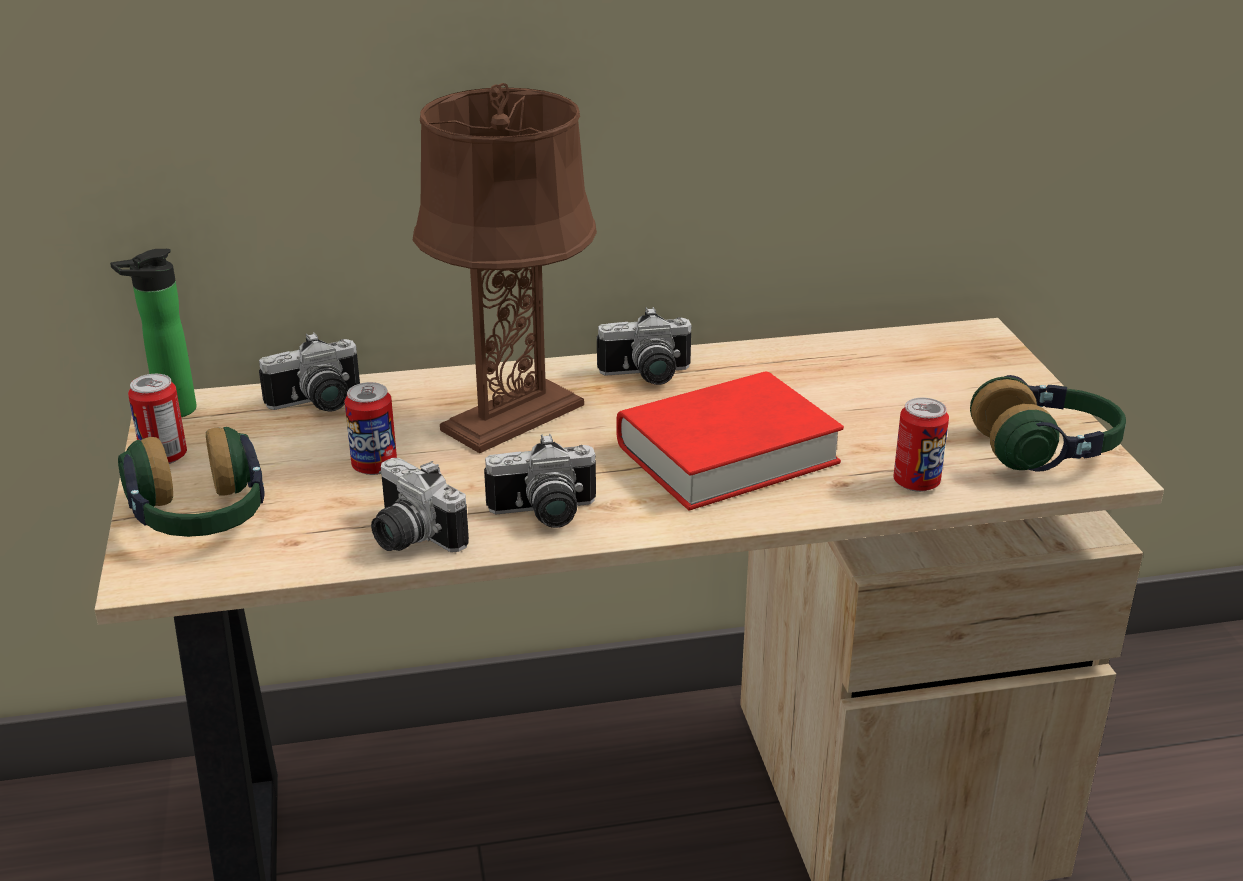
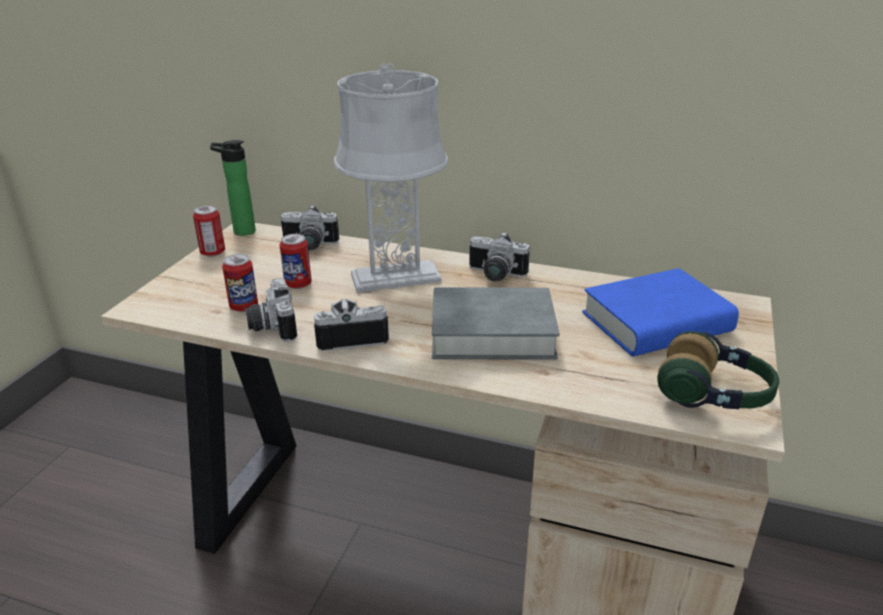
camera: 30 degrees right, 0 degrees up
(201, 517) = (193, 286): headphones -> none
(512, 418) = (395, 278): brown table lamp -> grey table lamp
(544, 515) = (351, 336): camera -> camera turned 150 degrees clockwise
(727, 454) = (492, 332): red book -> grey book
(906, 384) = (656, 323): none -> blue book
(916, 483) = (595, 387): can -> can (244, 307)

